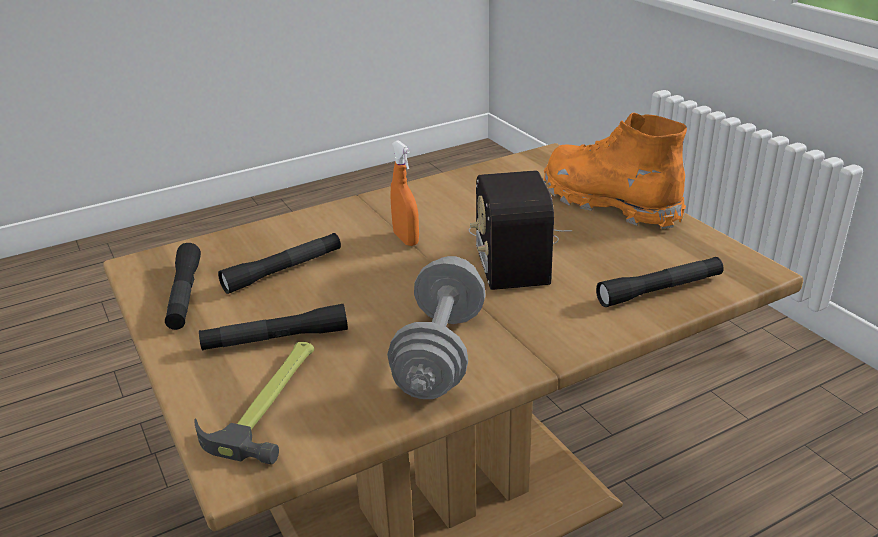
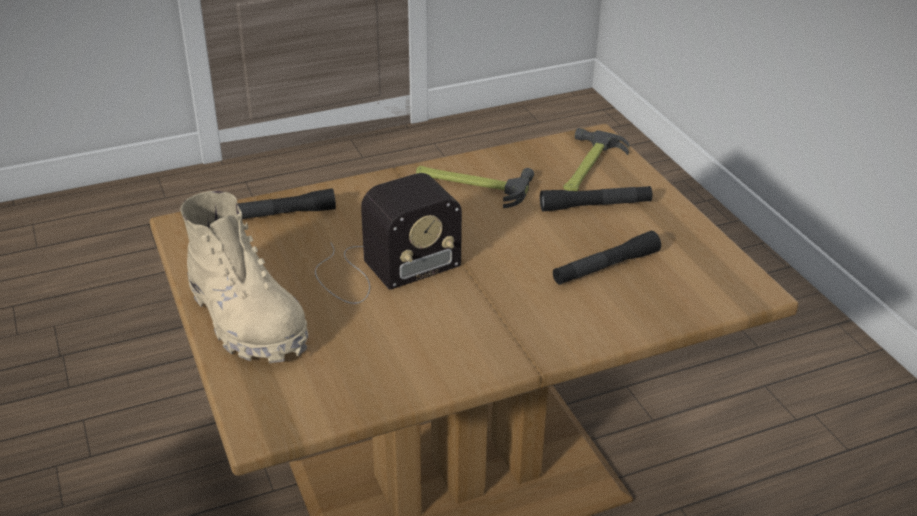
camera: 175 degrees left, 5 degrees up
(184, 295) = (689, 251): black flashlight -> none
(406, 239) = (486, 292): orange spray bottle -> none
(440, 353) = (471, 185): grey dumbbell -> hammer
(513, 249) = (382, 269): radio -> radio turned 60 degrees clockwise
(610, 203) = (247, 319): orange boot -> beige boot

